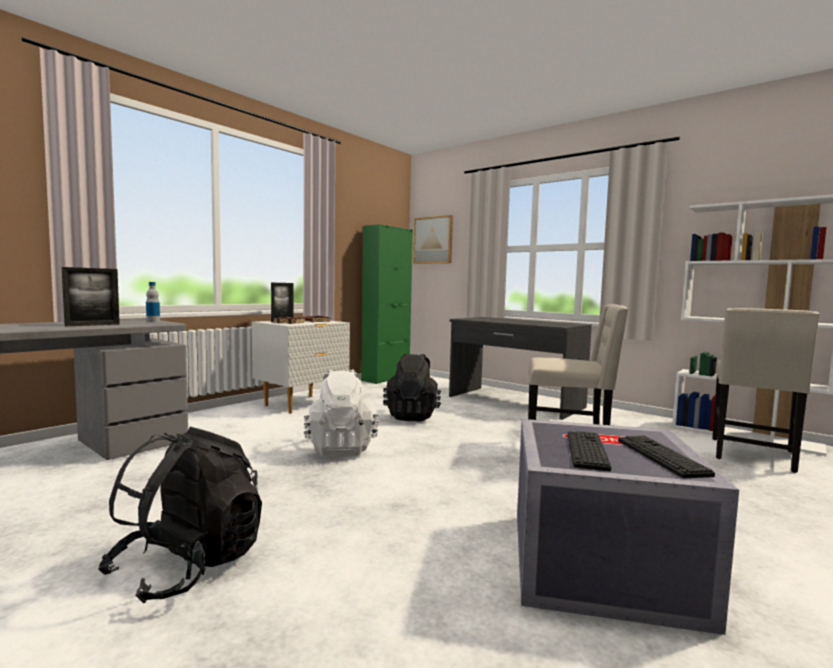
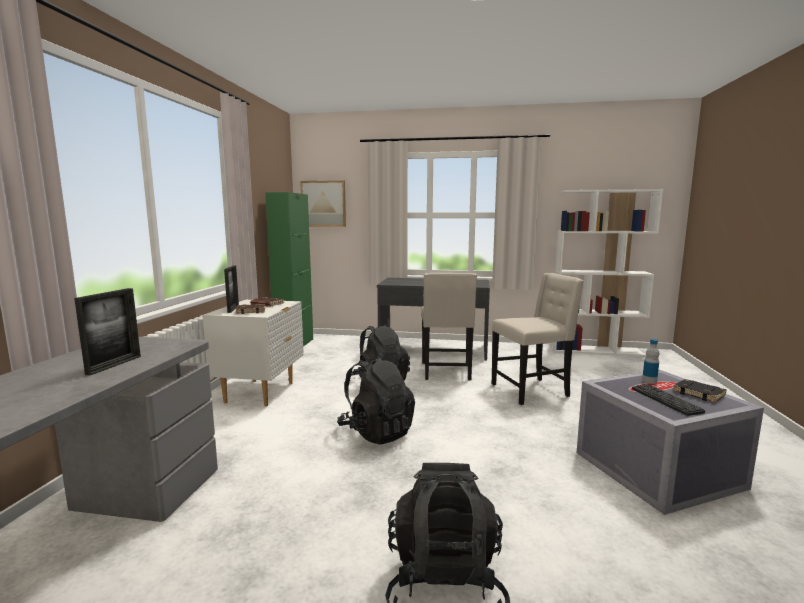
camera: 30 degrees left, 5 degrees up
(153, 321) = (154, 342): bottle -> bottle (649, 381)
(341, 449) = (376, 432): white backpack -> black backpack
(661, 457) = (699, 394): keyboard -> black book
(753, 455) = (617, 364): beige chair -> beige chair (447, 372)

